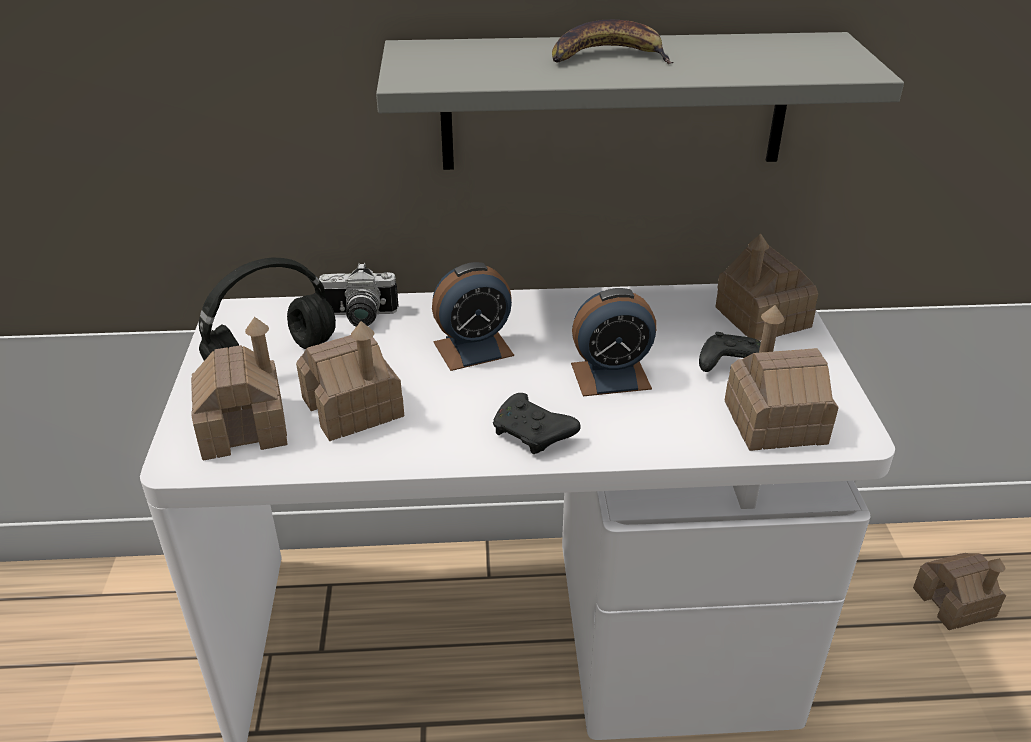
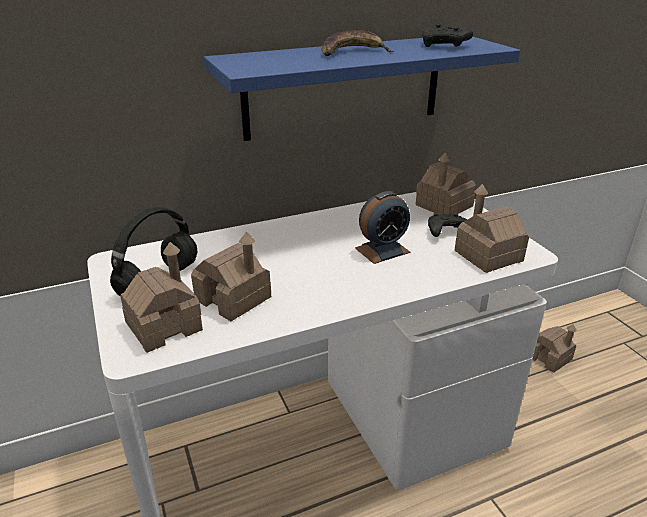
camera: 20 degrees left, 5 degrees down
(359, 318) = (203, 247): camera -> none
(473, 349) = (289, 251): alarm clock -> none
(533, 435) = (359, 290): black game controller -> black game controller (445, 46)
(614, 102) = (344, 86): grey shelf -> blue shelf

